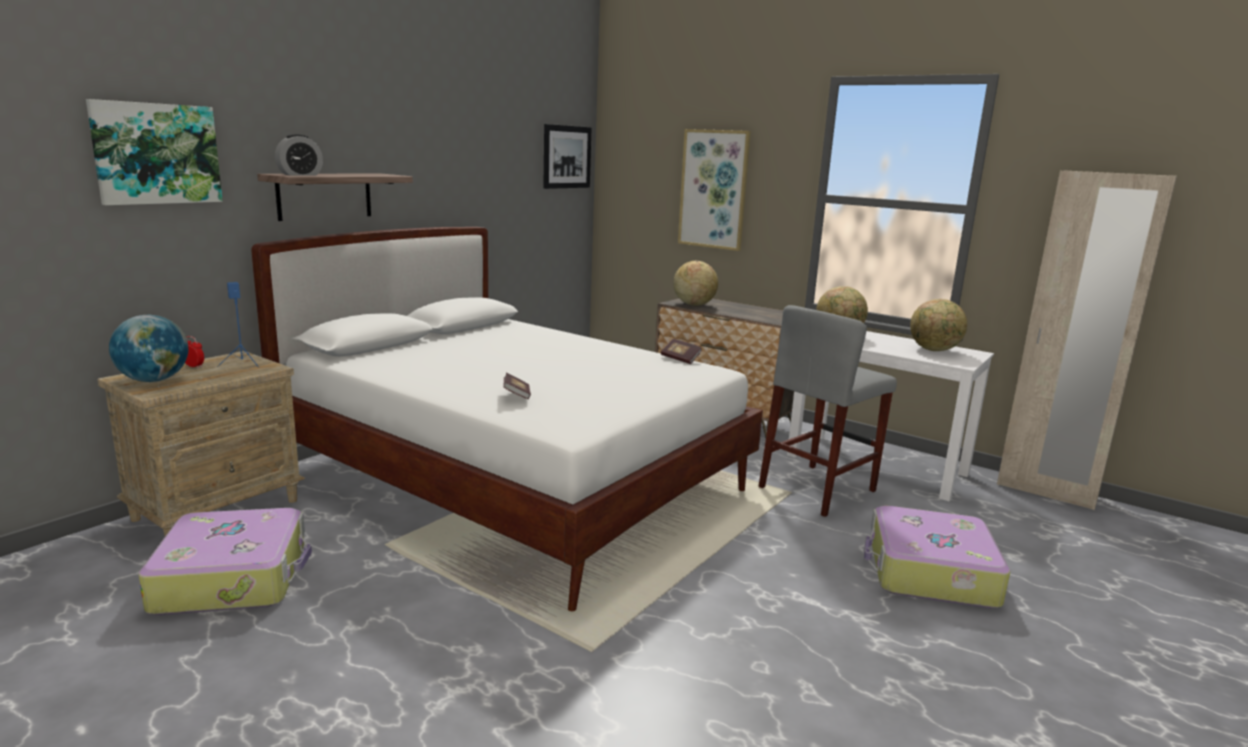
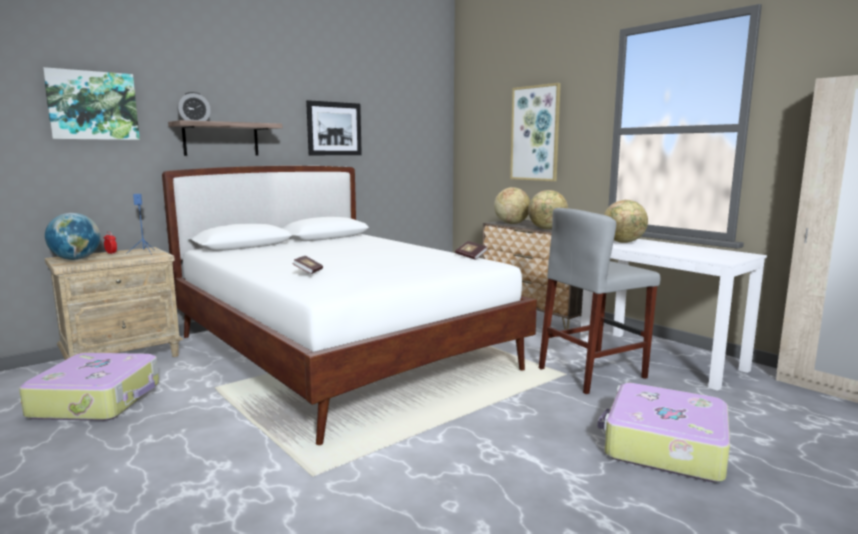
camera: 15 degrees right, 5 degrees down
(567, 157) = (427, 117): picture -> picture (334, 128)
(934, 350) = (706, 252): globe -> globe (547, 229)

